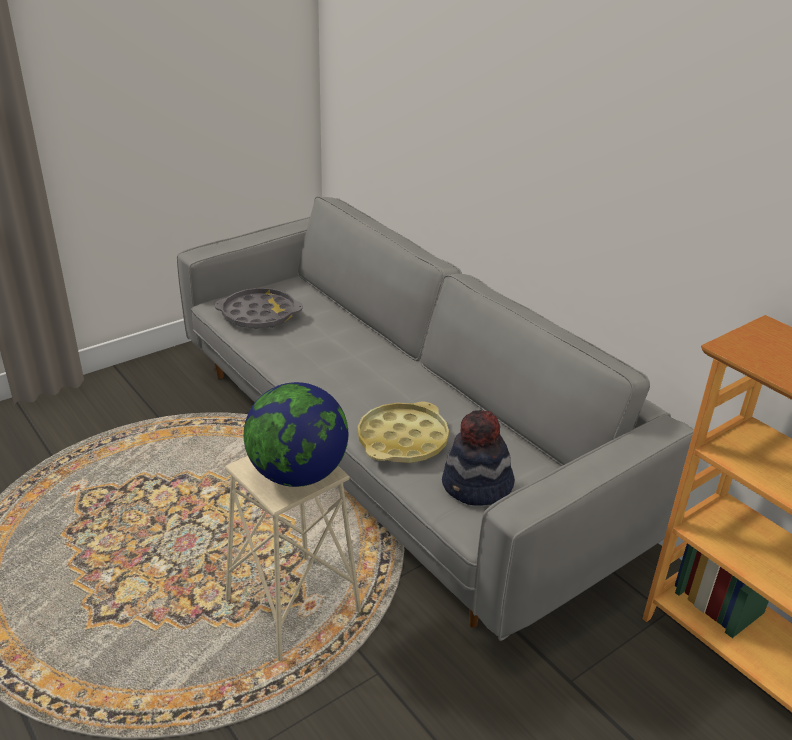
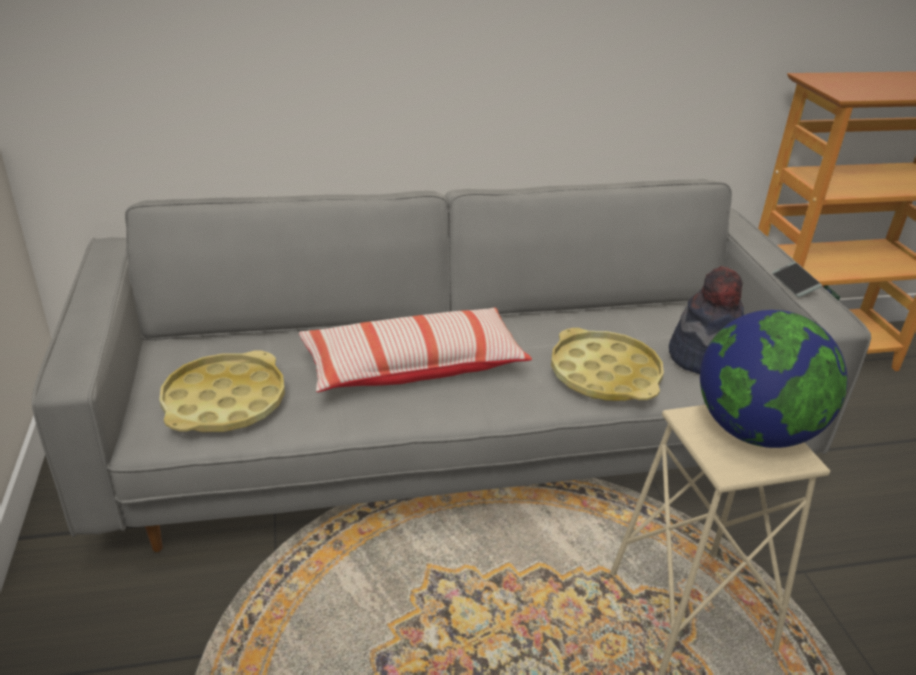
camera: 65 degrees left, 0 degrees up
(259, 315) = (224, 402): grey tray -> yellow tray
(346, 363) = (413, 367): none -> pillow
(558, 479) = (794, 284): none -> phone

